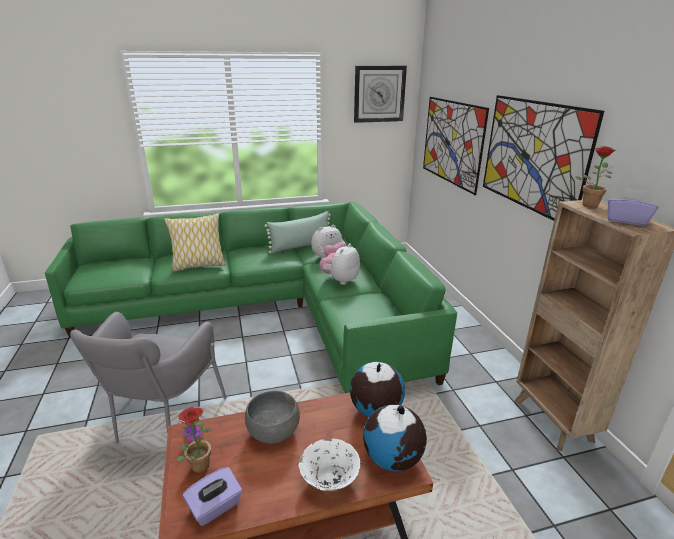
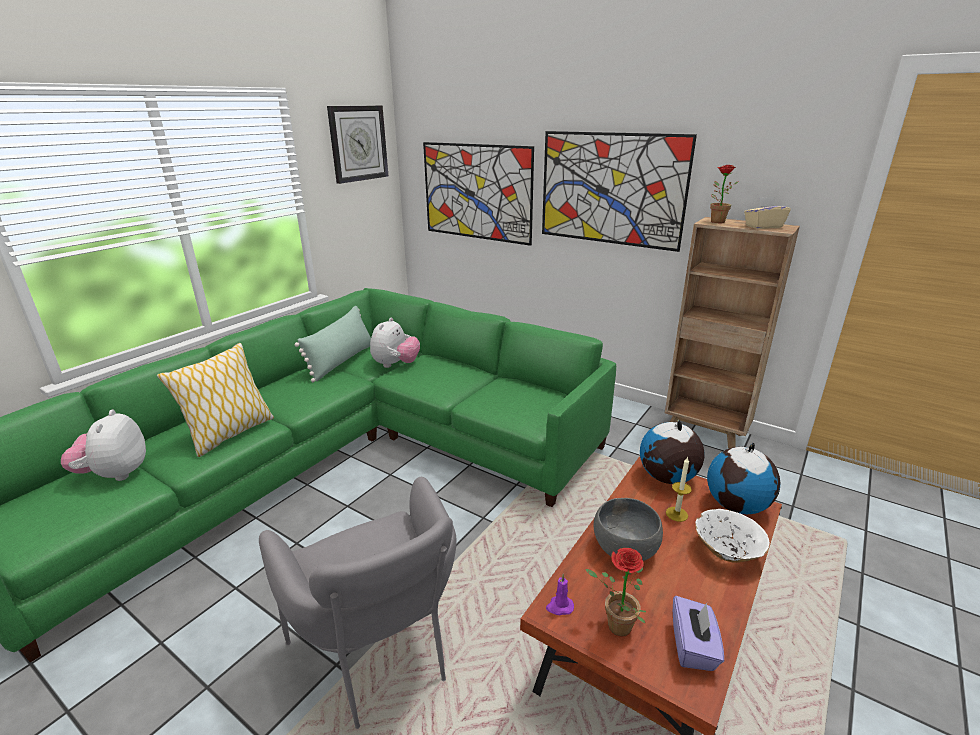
camera: 40 degrees left, 0 degrees up
(340, 280) = (446, 380): plush toy -> plush toy (115, 474)
(340, 435) = (676, 514): none -> candle
(626, 220) = (763, 226): purple tissue box -> beige tissue box

